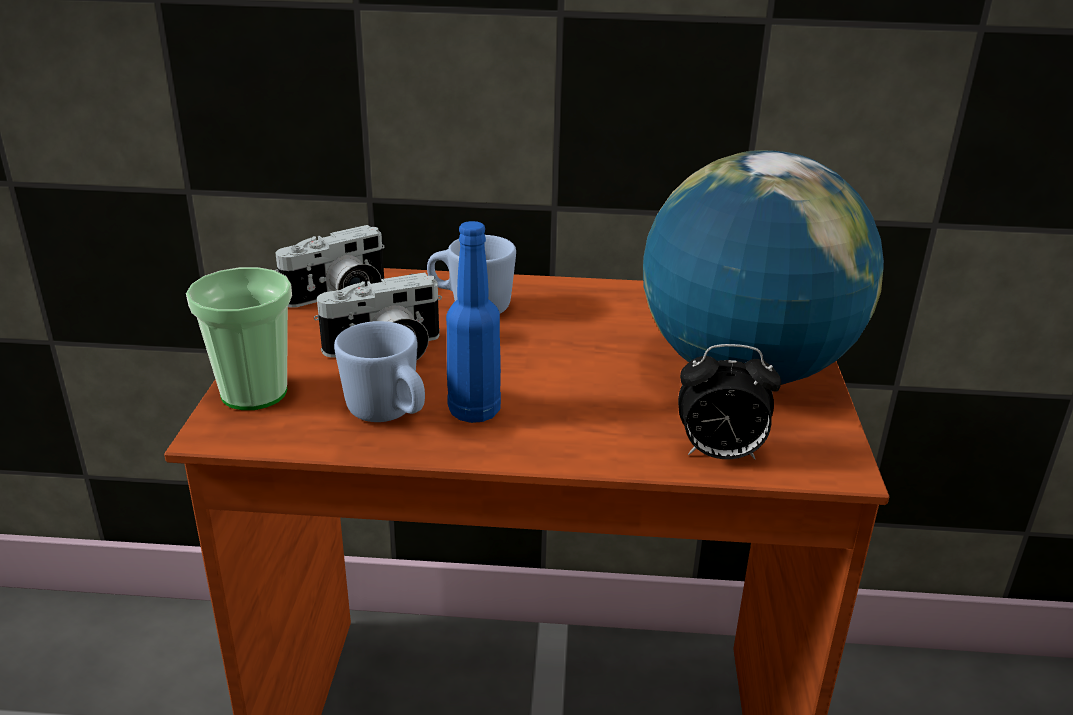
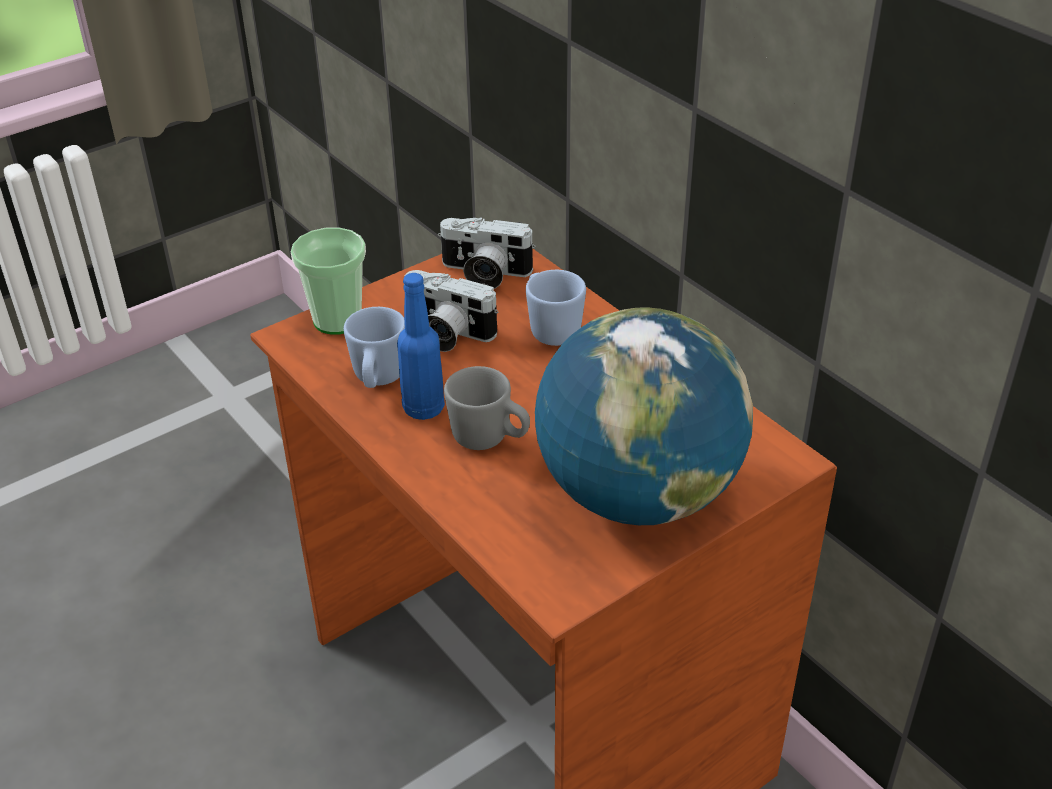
camera: 50 degrees right, 10 degrees up
(573, 400) = (489, 439): none -> grey mug
(719, 454) = (504, 535): alarm clock -> none

